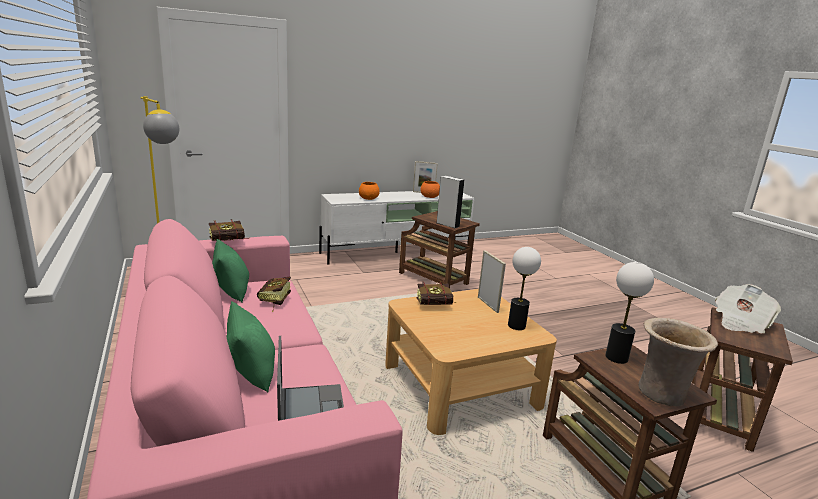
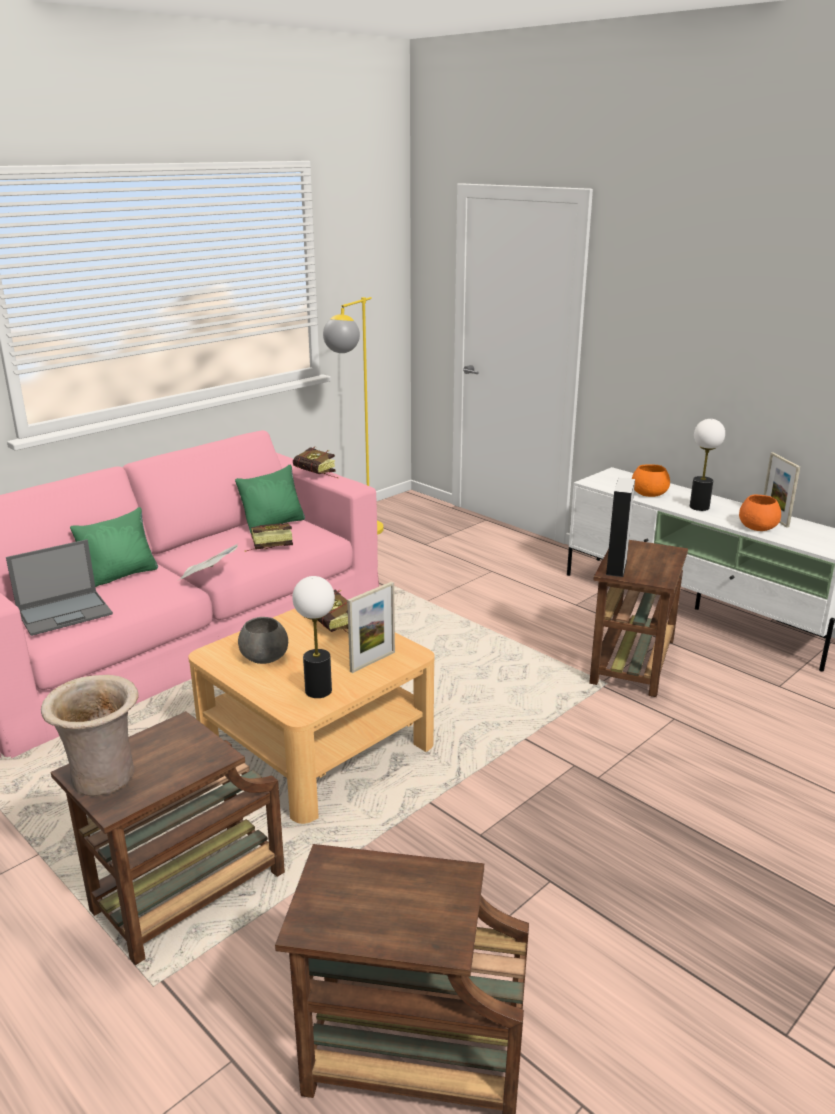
camera: 70 degrees right, 5 degrees up
(463, 334) = (265, 657): none -> grey bowl
(616, 357) = (191, 743): table lamp -> table lamp (699, 507)
(740, 322) = (424, 895): newspaper -> newspaper (209, 578)

